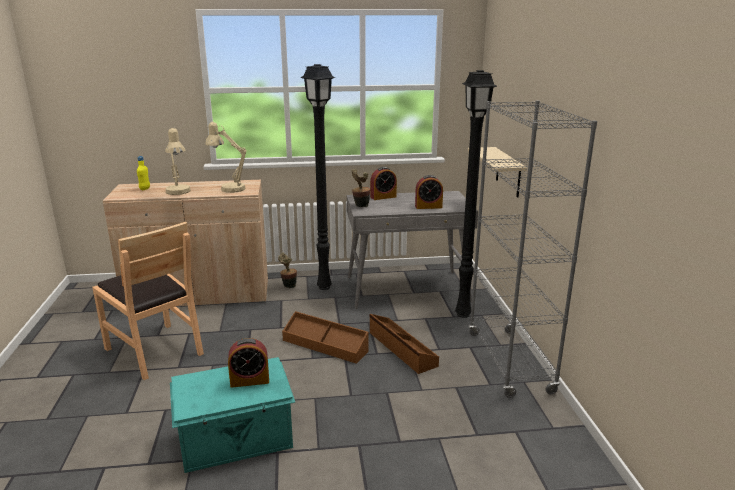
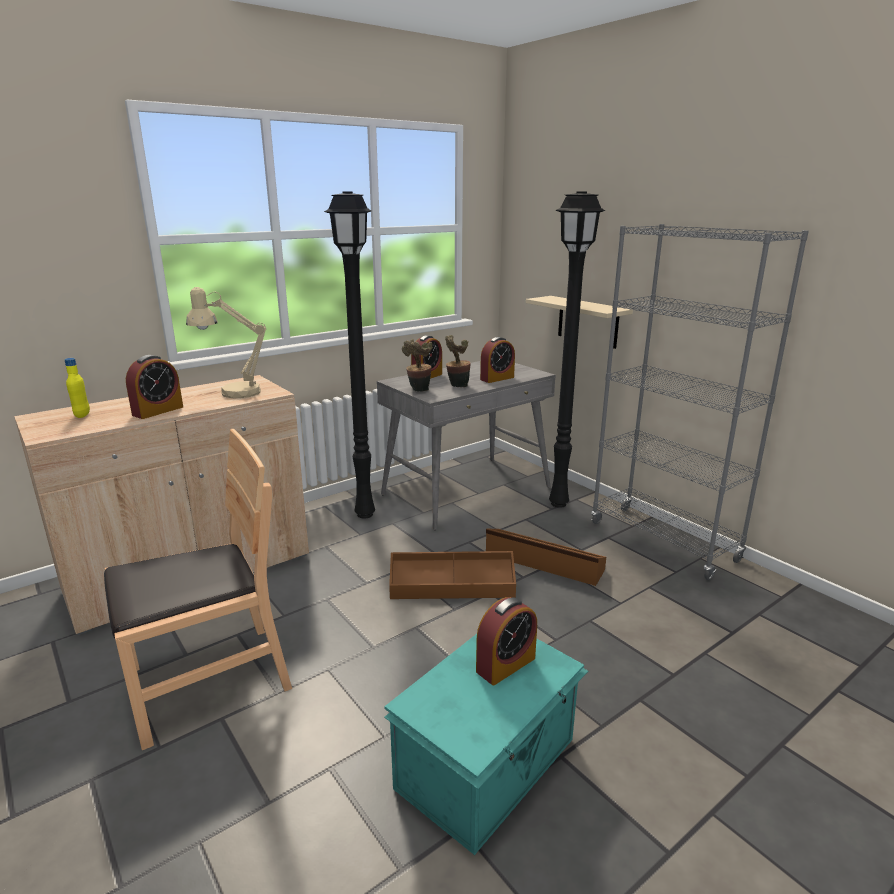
camera: 30 degrees left, 0 degrees up
(155, 350) = (208, 681): brown chair -> brown chair turned 45 degrees counterclockwise
(179, 193) = (158, 411): beige table lamp -> alarm clock
(288, 286) = (314, 525): potted plant -> potted plant (457, 386)

